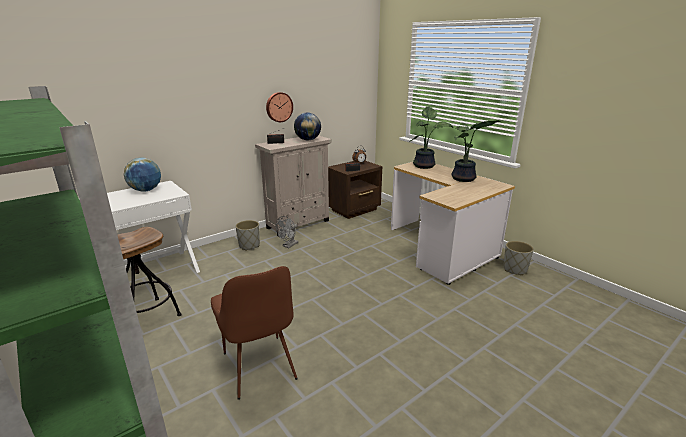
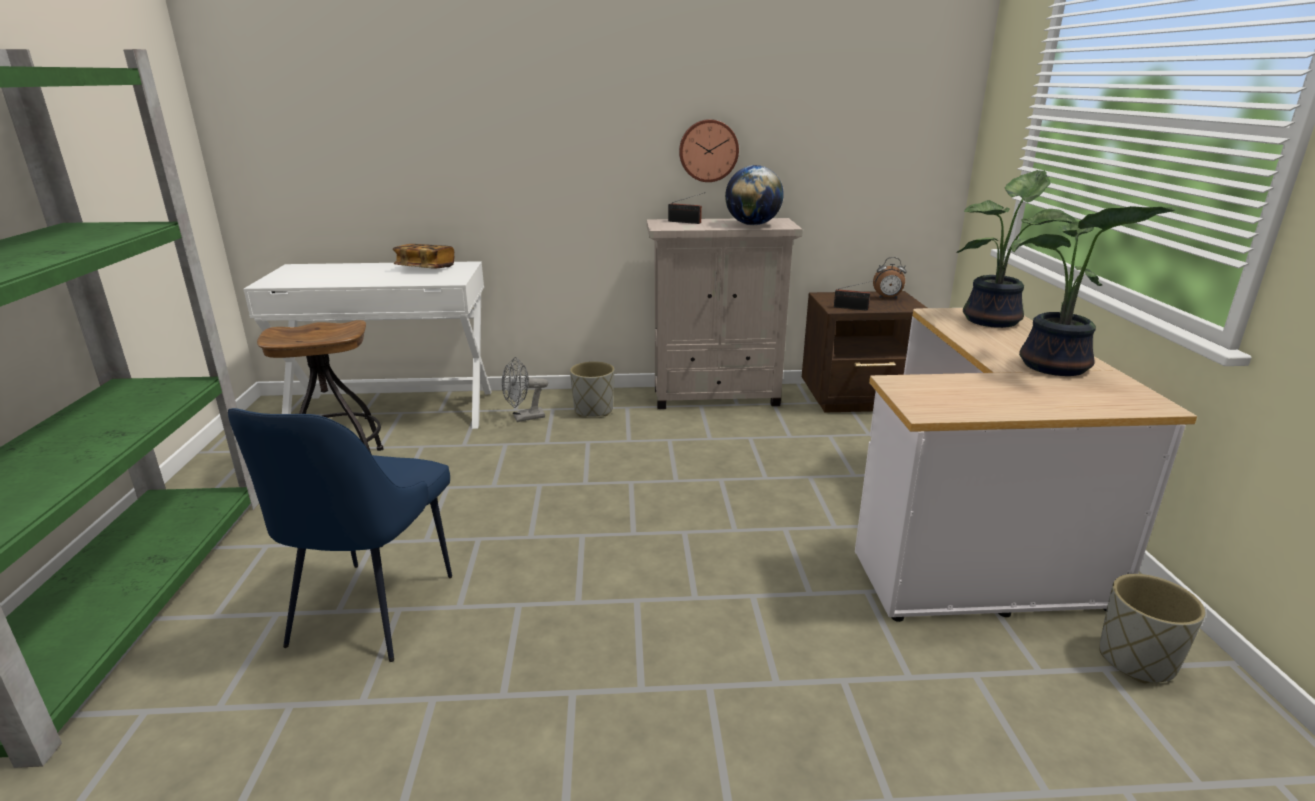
camera: 35 degrees right, 0 degrees up
(146, 190) = (425, 268): globe -> book
(260, 366) = (373, 610): brown chair -> blue chair
(288, 245) = (655, 429): grey fan -> grey fan (524, 418)

